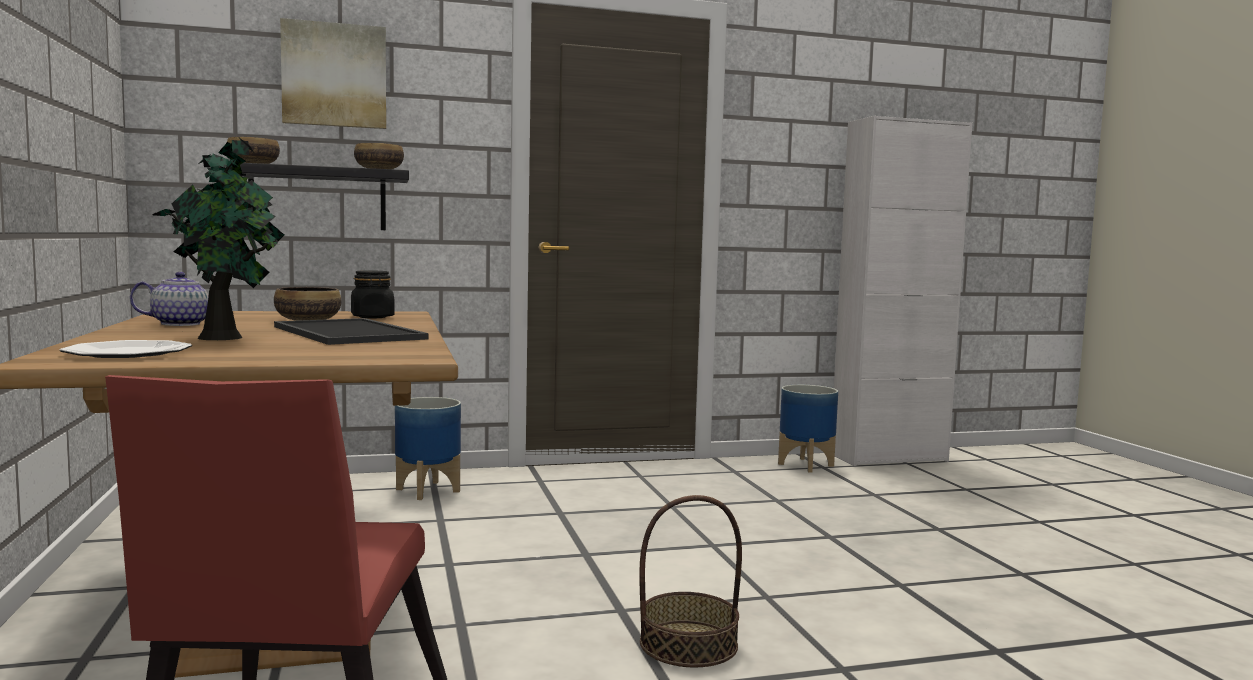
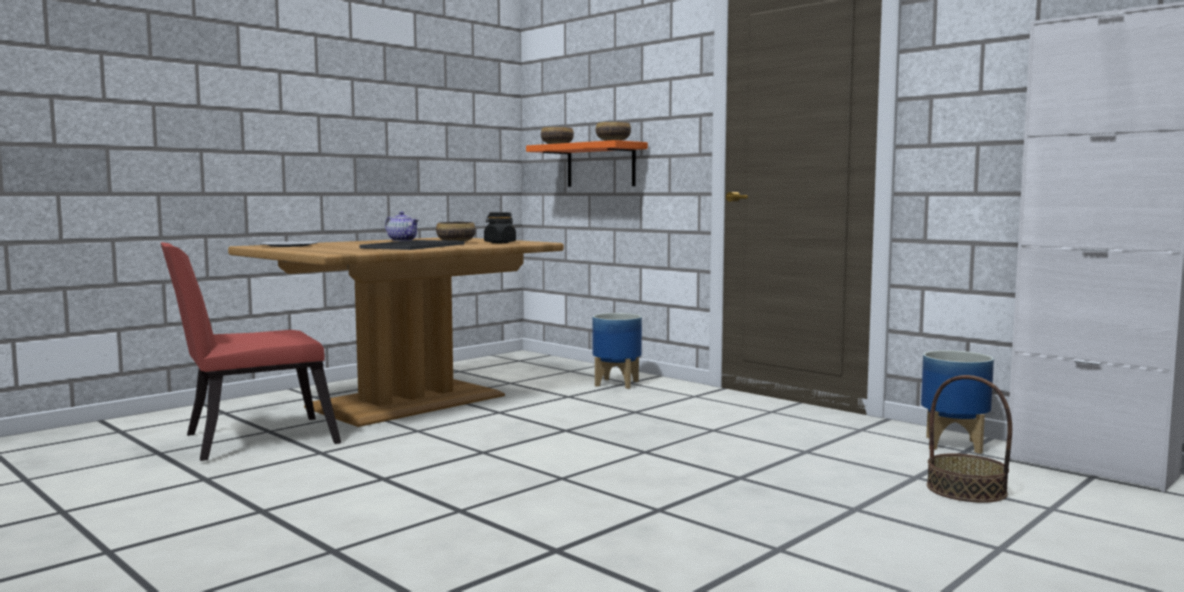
camera: 60 degrees right, 0 degrees up
(224, 337) = (361, 244): potted plant -> none
(318, 199) = (601, 165): black shelf -> orange shelf
(334, 75) = (610, 75): picture -> none
(688, 644) = (451, 472): basket -> basket (966, 489)

